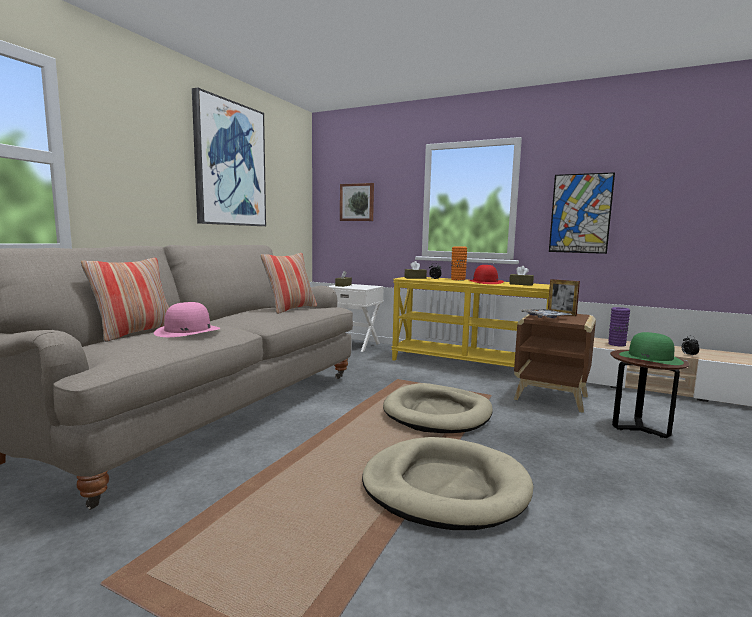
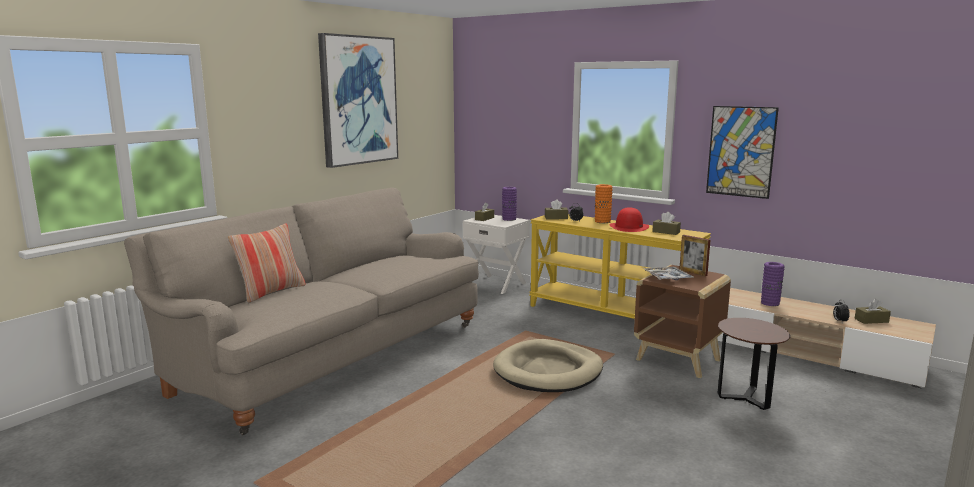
camera: 10 degrees right, 5 degrees up
(187, 331) = (313, 293): pink hat -> none
(291, 309) = (412, 261): pillow -> none
(357, 202) = (501, 123): picture -> none
(365, 285) = (509, 219): none -> purple vase
(444, 487) = (518, 439): beige dog bed -> none
(650, 358) = (755, 330): green hat -> none
(712, 354) = (871, 320): none -> brown tissue box

